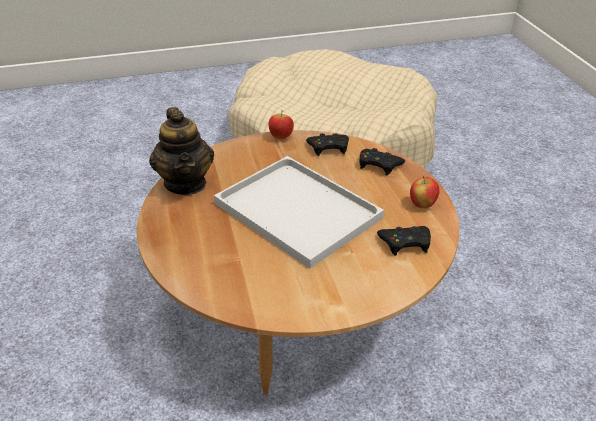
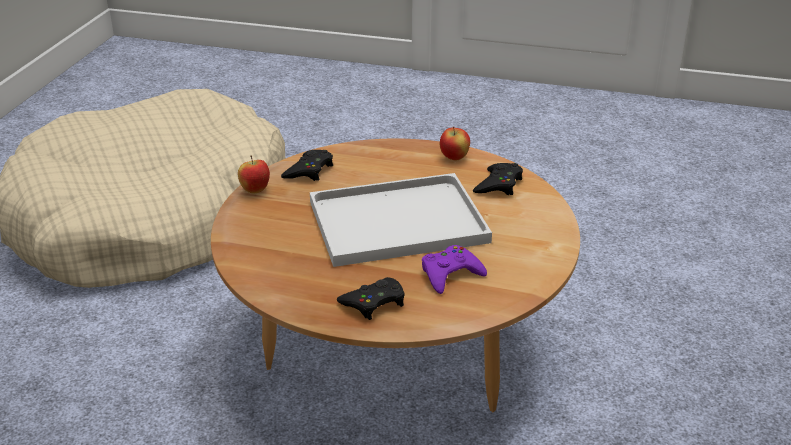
camera: 60 degrees left, 5 degrees down
(186, 183) = (273, 275): teapot -> none
(246, 261) = (450, 274): none -> purple game controller
(379, 165) = (370, 155): black game controller -> black game controller (374, 302)

